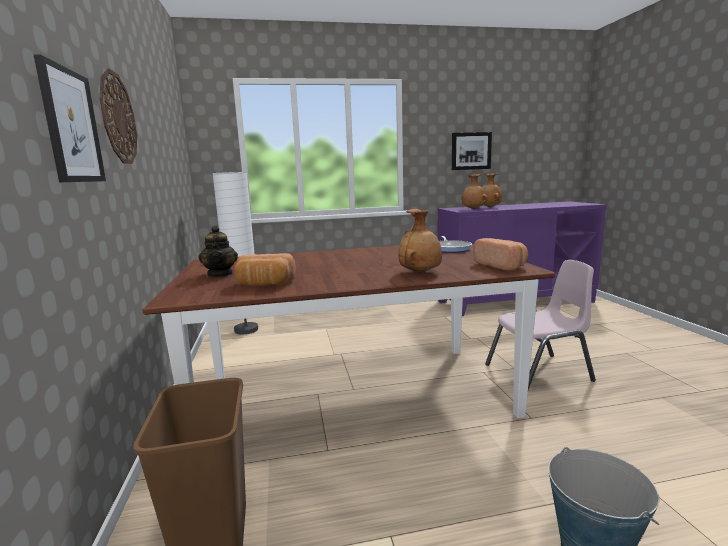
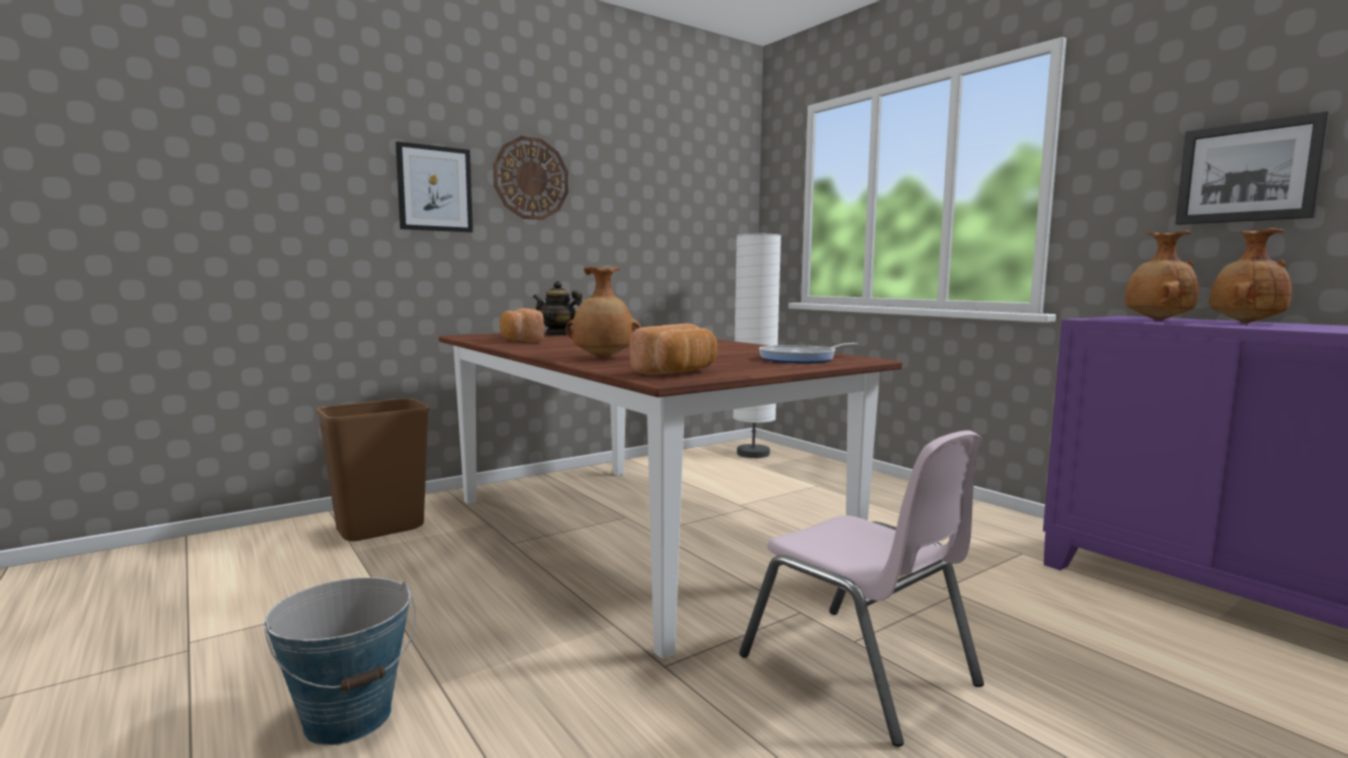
camera: 65 degrees right, 5 degrees down
(221, 274) = (558, 334): teapot -> teapot turned 60 degrees clockwise

